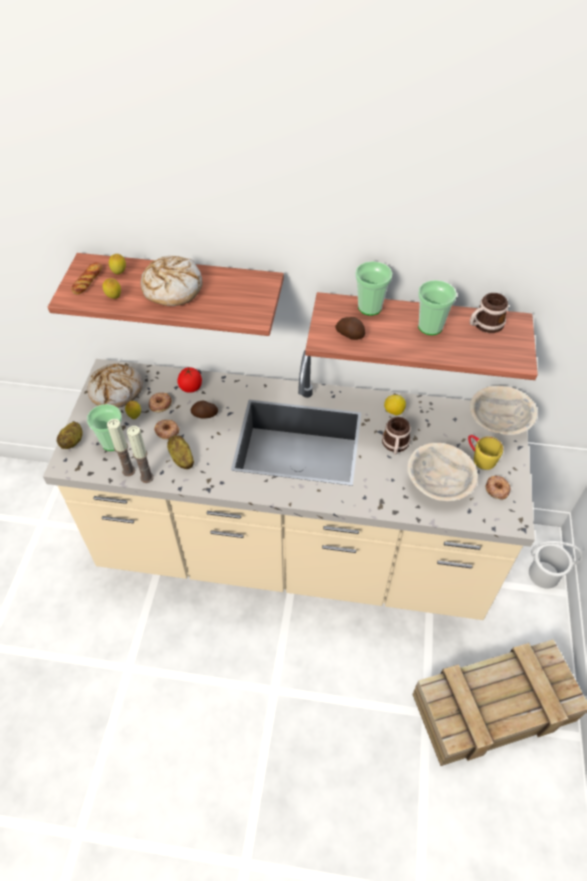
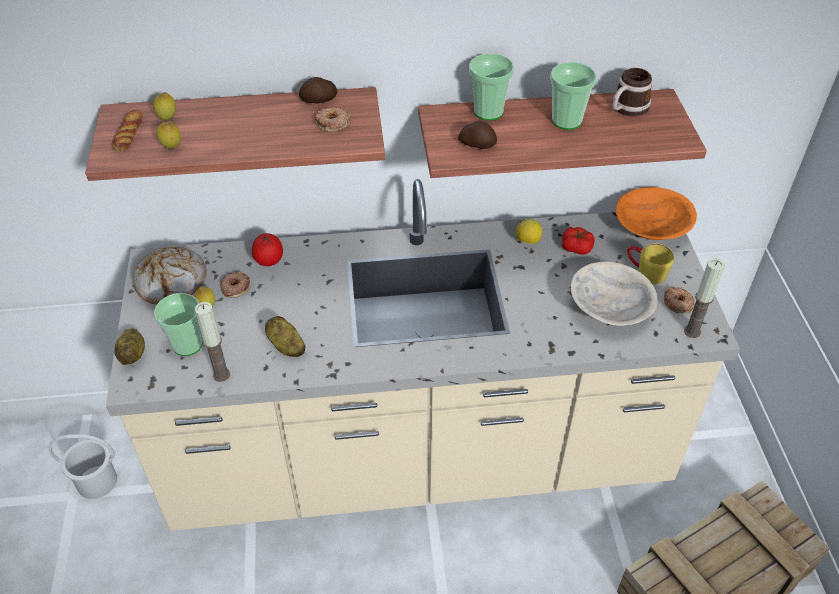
camera: 15 degrees left, 5 degrees down
(147, 477) = (248, 377): candle -> candle (692, 331)
(167, 431) = (255, 317): donut -> donut (332, 123)
(172, 288) = (243, 125): bread -> none
(204, 415) = (298, 289): potato -> potato (319, 100)
(395, 445) = (543, 278): mug -> none
(431, 424) = (576, 247): none -> tomato
(499, 421) = (652, 229): beige bowl -> orange bowl
(544, 575) = (721, 415): white bucket -> white bucket (97, 482)

